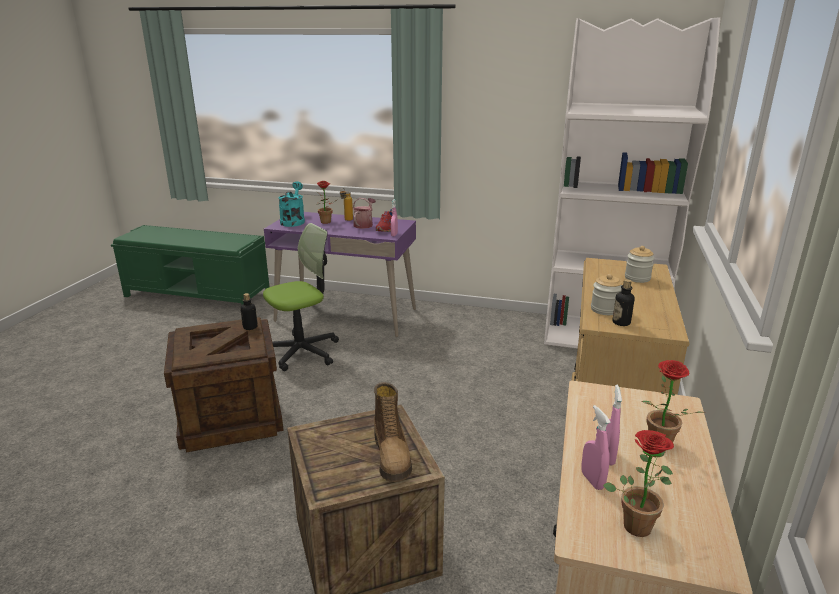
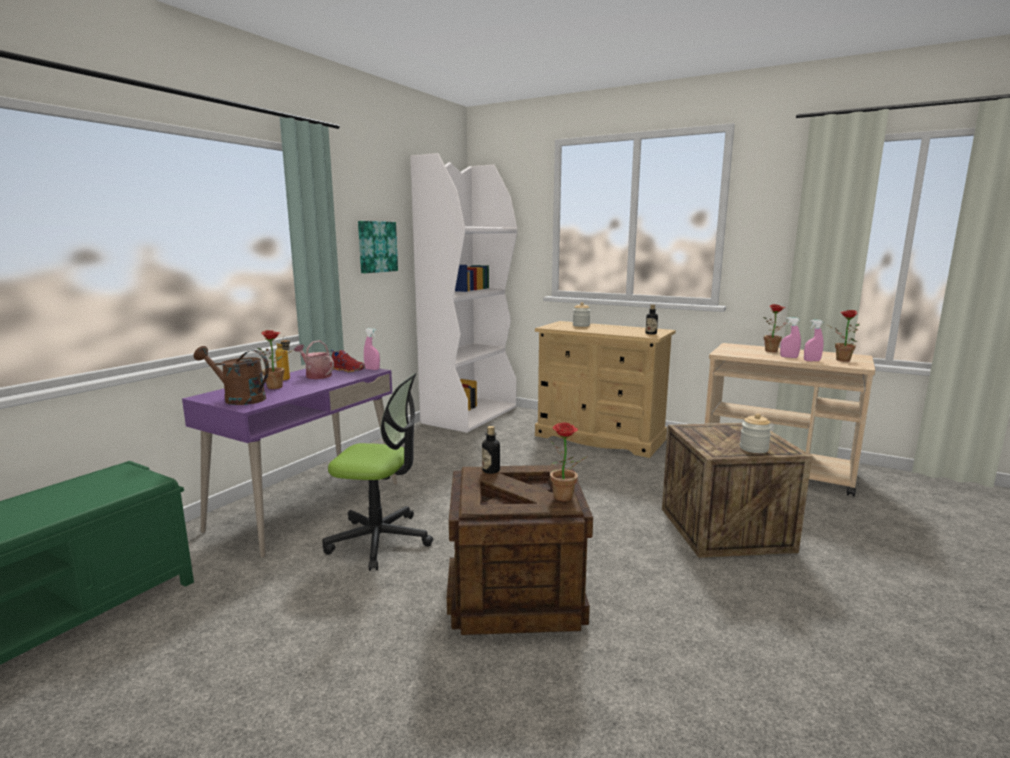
camera: 75 degrees left, 10 degrees down
(194, 359) = (564, 499): none -> potted plant
(293, 221) = (238, 399): turquoise watering can -> brown watering can
(302, 351) = (380, 540): office chair -> office chair turned 120 degrees clockwise
(392, 456) = (738, 431): boot -> none
(513, 122) = (376, 247): none -> picture
(605, 309) = (631, 333): jar -> jar (754, 449)

